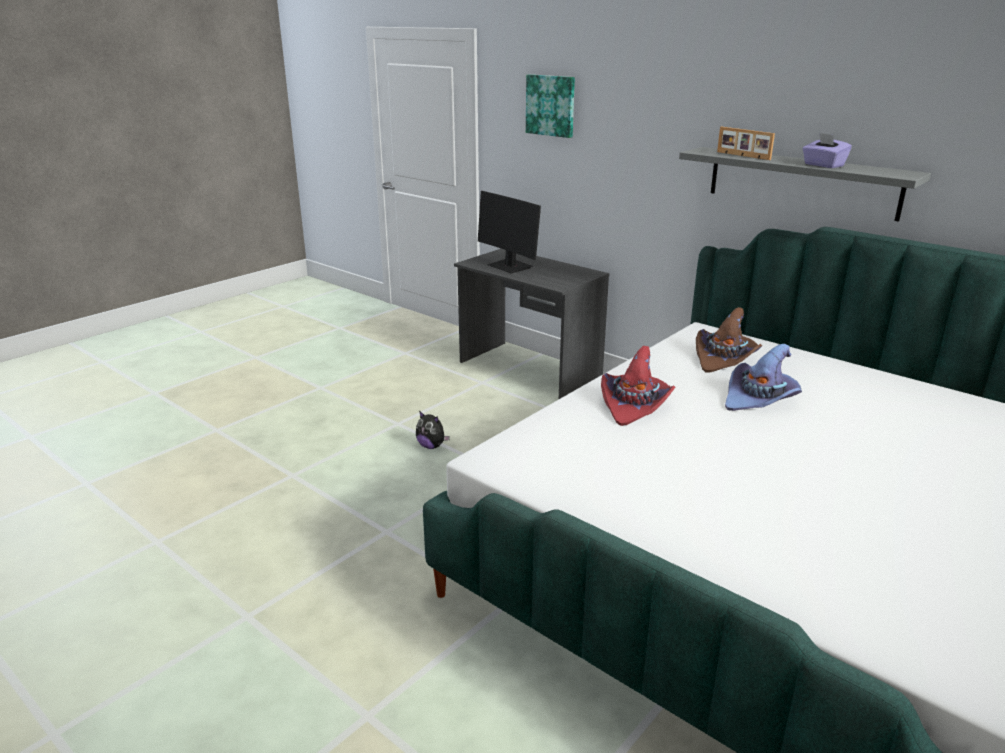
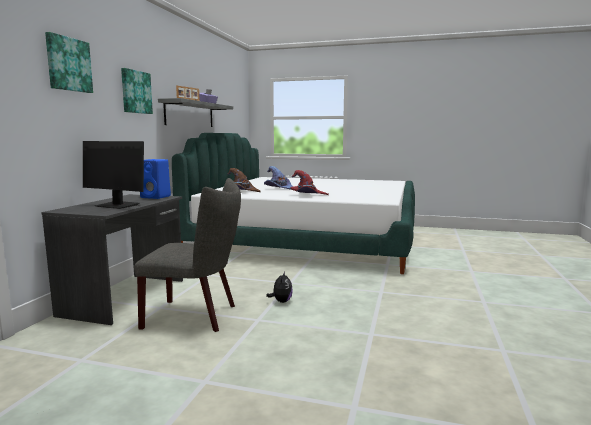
camera: 115 degrees left, 15 degrees down
(441, 396) = (196, 316): none -> grey chair
(510, 267) = (117, 205): monitor -> monitor turned 90 degrees clockwise
(564, 281) = (156, 197): none -> blue speaker
(651, 136) = (135, 92): none -> picture

